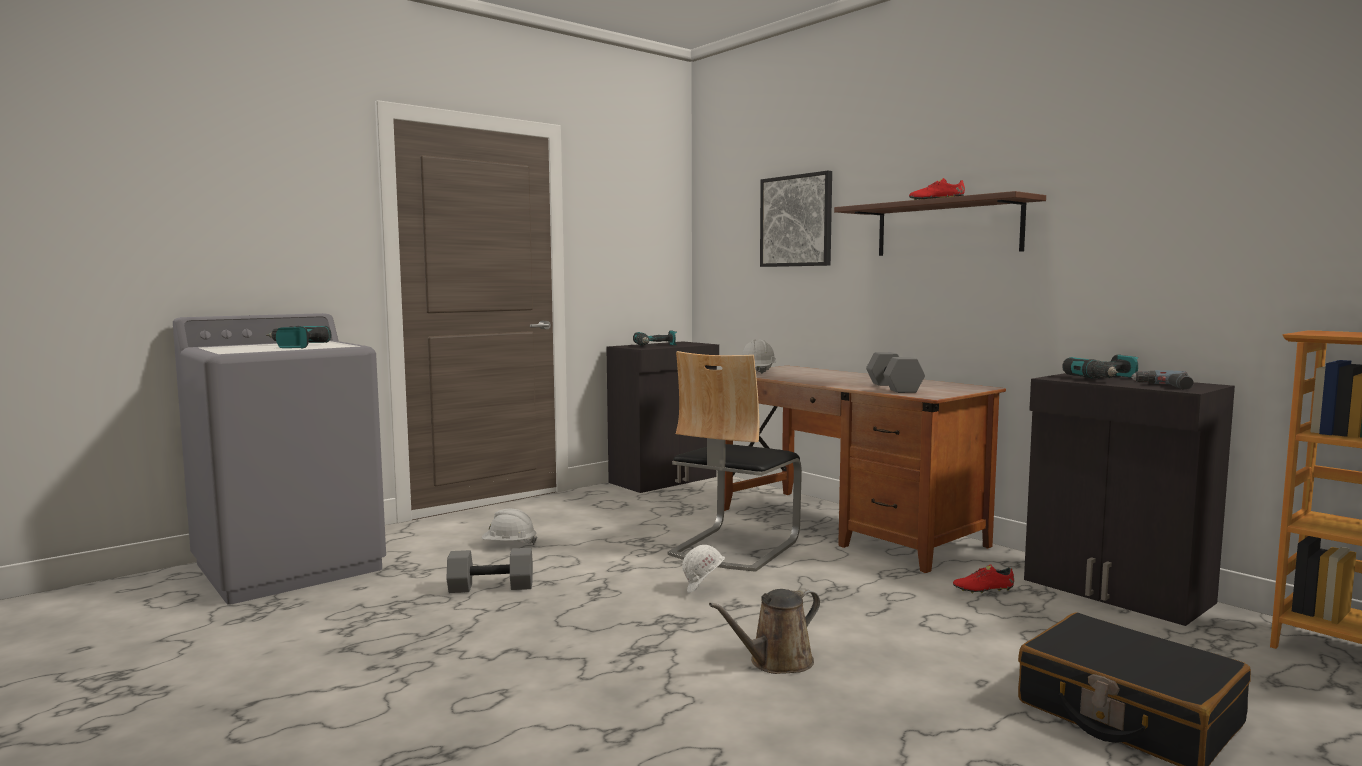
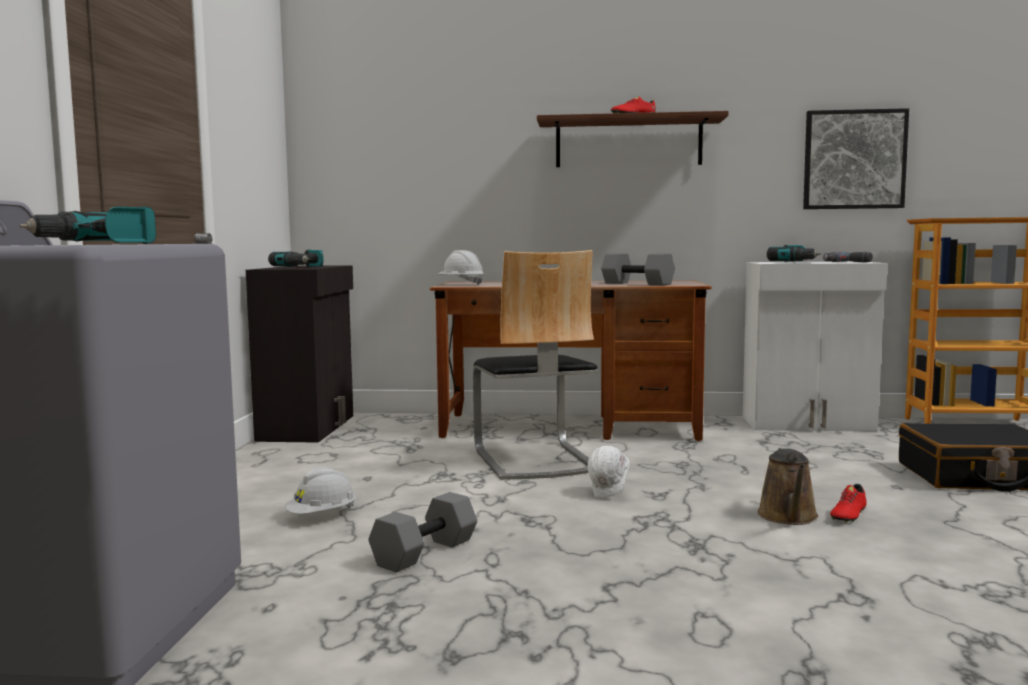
camera: 45 degrees left, 0 degrees up
(796, 221) = (450, 130): picture -> picture (854, 160)
(983, 589) = (754, 441): red shoe -> red shoe (848, 515)
(1116, 592) = (808, 424): black cabinet -> white cabinet

